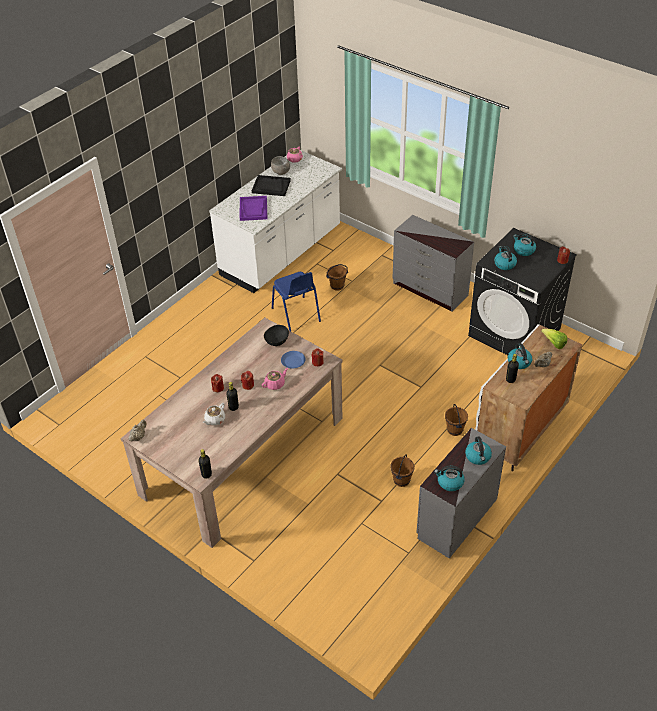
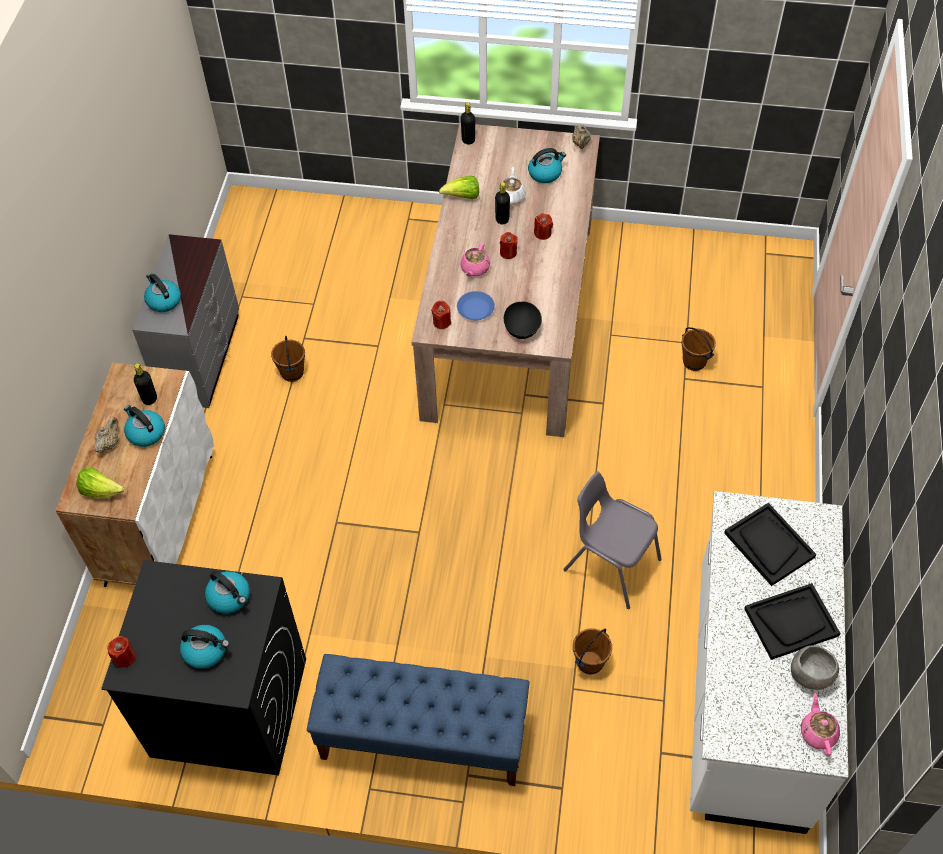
camera: 150 degrees right, 10 degrees up
(245, 433) = (462, 197): none -> lettuce
(253, 209) = (768, 545): purple tray -> black tray
(296, 315) = (611, 564): blue chair -> grey chair
(430, 290) = (422, 738): grey dresser -> blue bench
(449, 482) = (186, 257): kettle -> kettle (545, 173)
(455, 430) = (253, 474): brown bucket -> brown bucket (693, 362)

